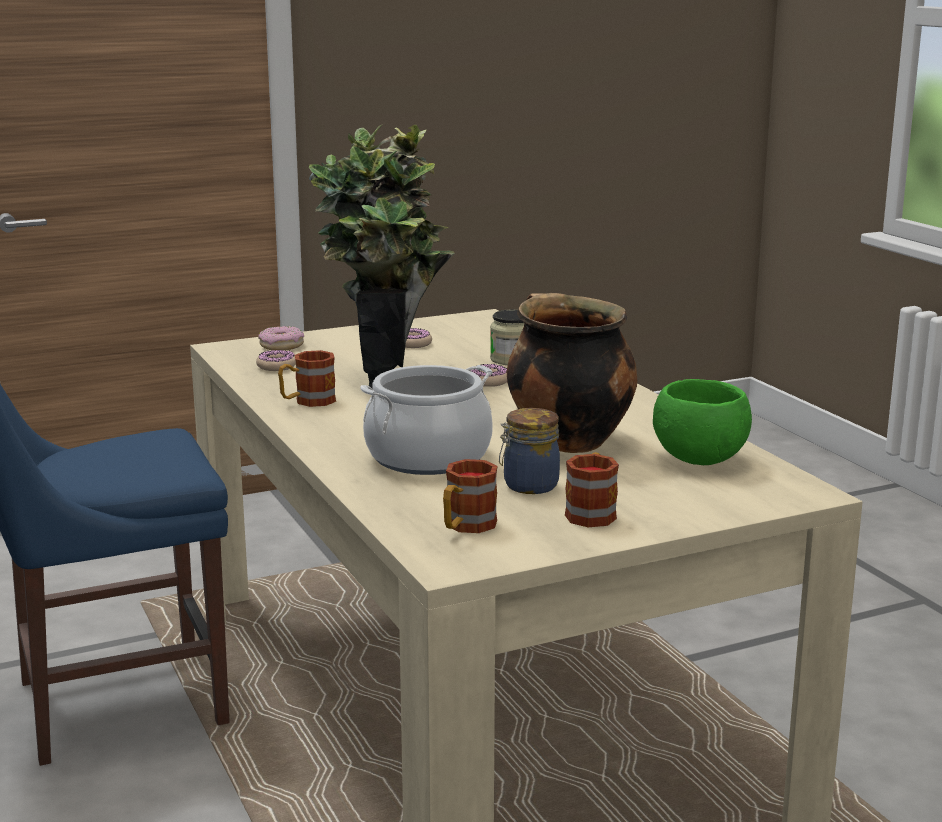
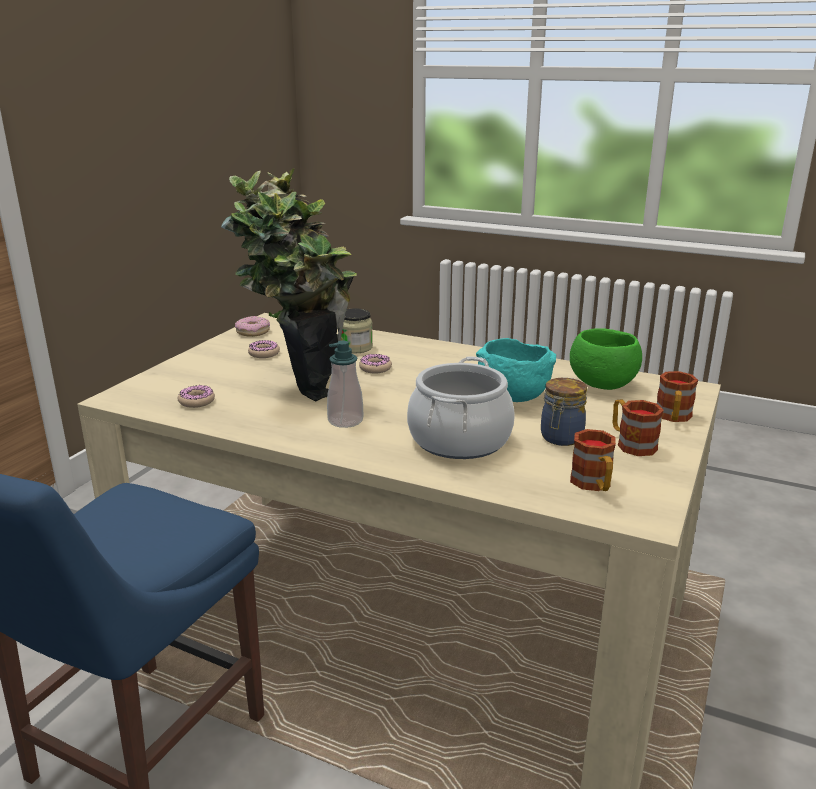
camera: 40 degrees left, 5 degrees up
(281, 346) = (164, 382): donut -> donut (253, 332)
(307, 401) = (284, 424): mug -> mug (673, 417)
(363, 414) = (345, 421): none -> soap dispenser
(567, 441) = (512, 397): cooking pot -> turquoise bowl

